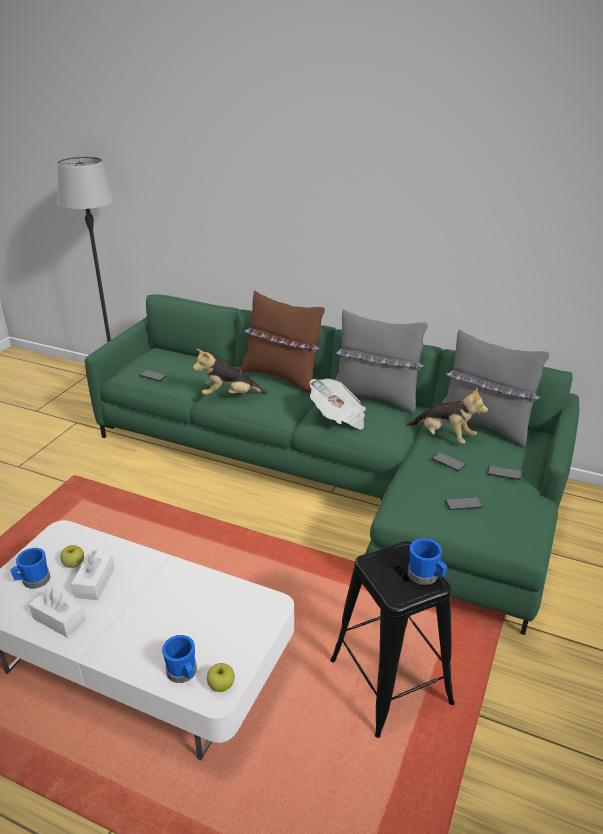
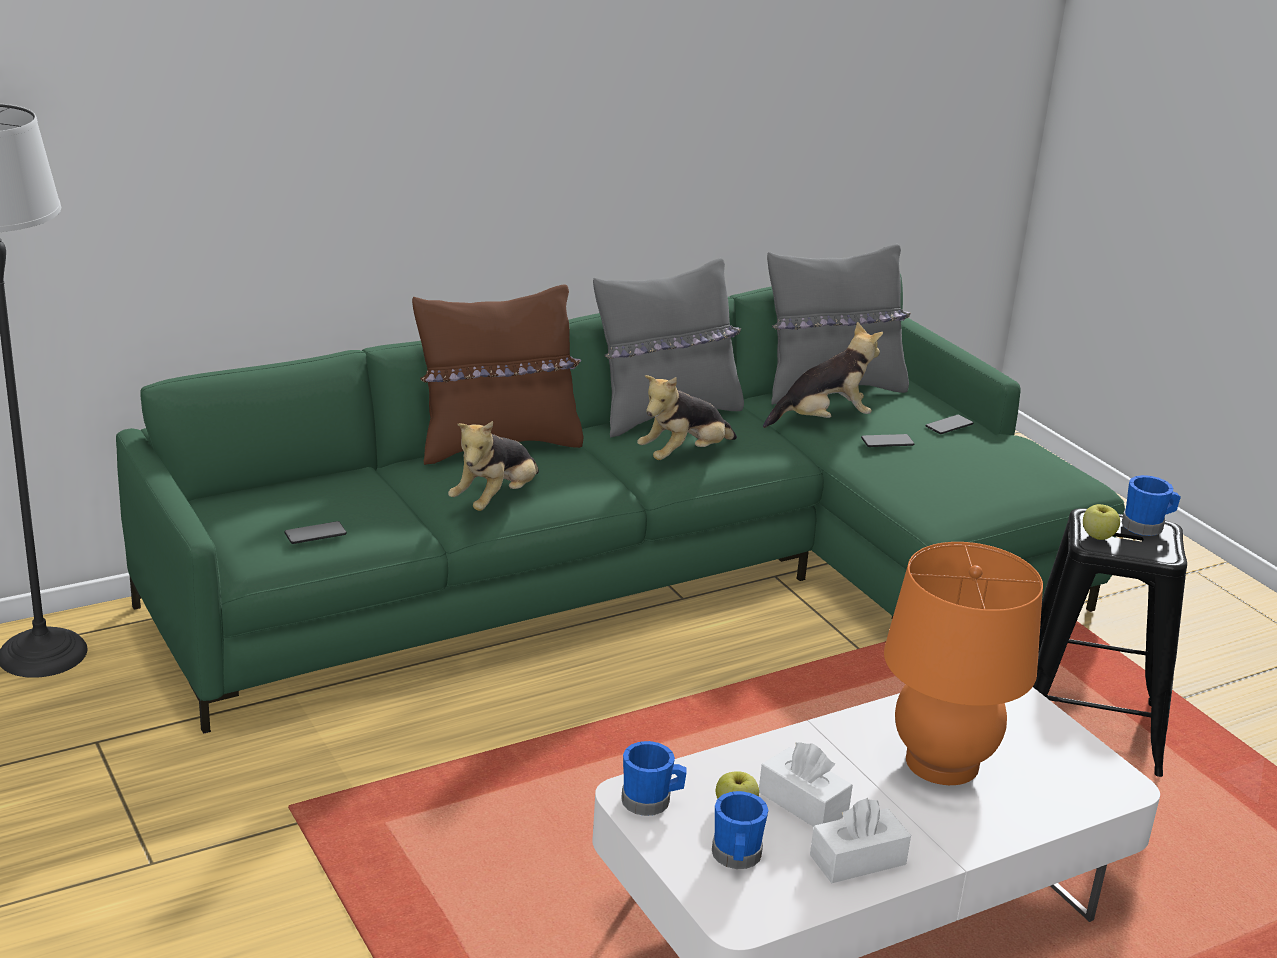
camera: 55 degrees left, 5 degrees down
(173, 614) = (942, 763): none -> orange table lamp
(183, 673) = (1063, 795): blue mug -> blue mug (651, 801)
(221, 685) = (1107, 775): apple -> apple (1097, 536)
(338, 417) = (684, 455): newspaper -> plush toy
(463, 504) = (980, 474): phone -> none

